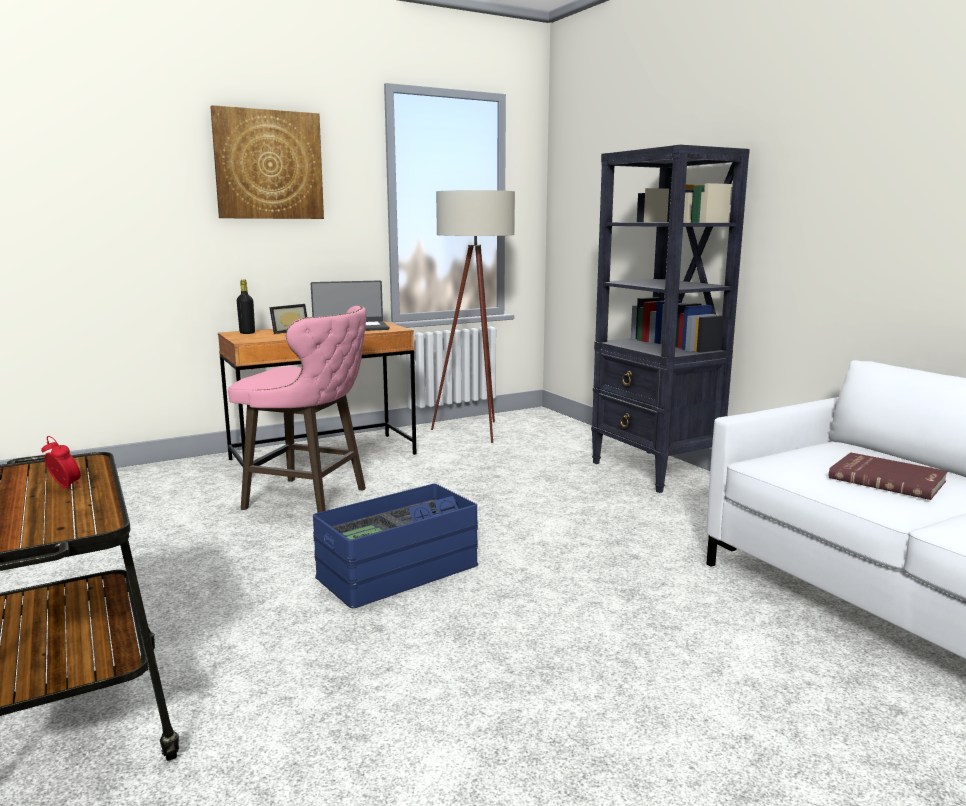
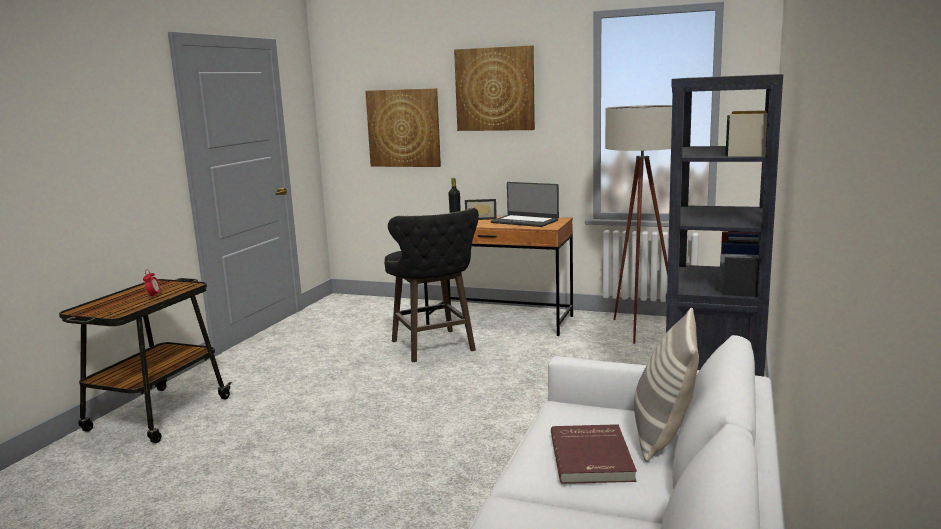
camera: 50 degrees right, 0 degrees up
(128, 213) = (404, 128): none -> picture
(311, 499) = (434, 347): pink stool -> black stool
(397, 570) = (382, 406): blue storage box -> none
(865, 453) = (663, 435): none -> pillow

